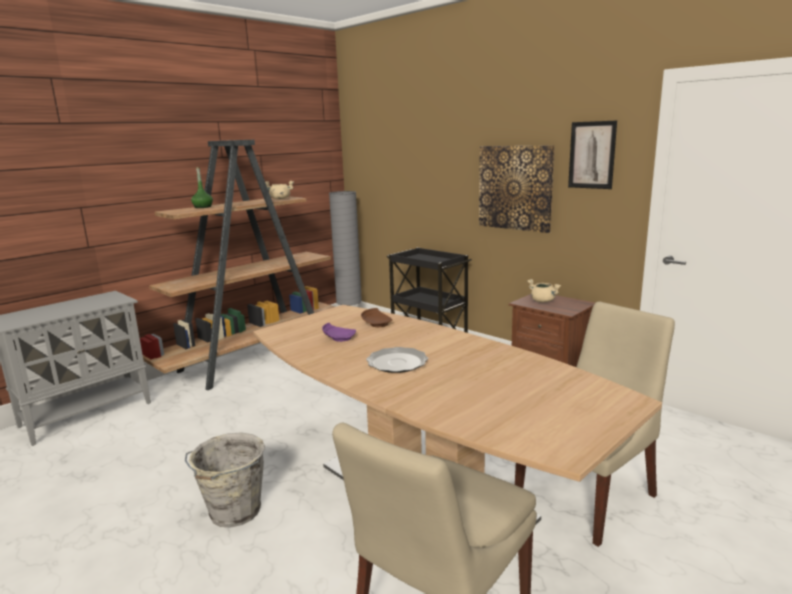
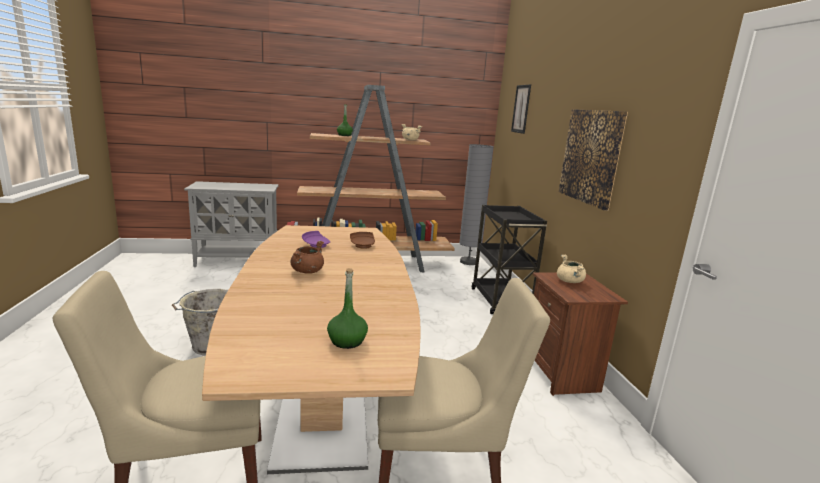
camera: 35 degrees right, 0 degrees up
(397, 362) = (307, 271): plate -> brown cooking pot
(562, 396) = (347, 341): none -> green bottle
(592, 155) = (656, 125): picture -> picture (521, 109)

